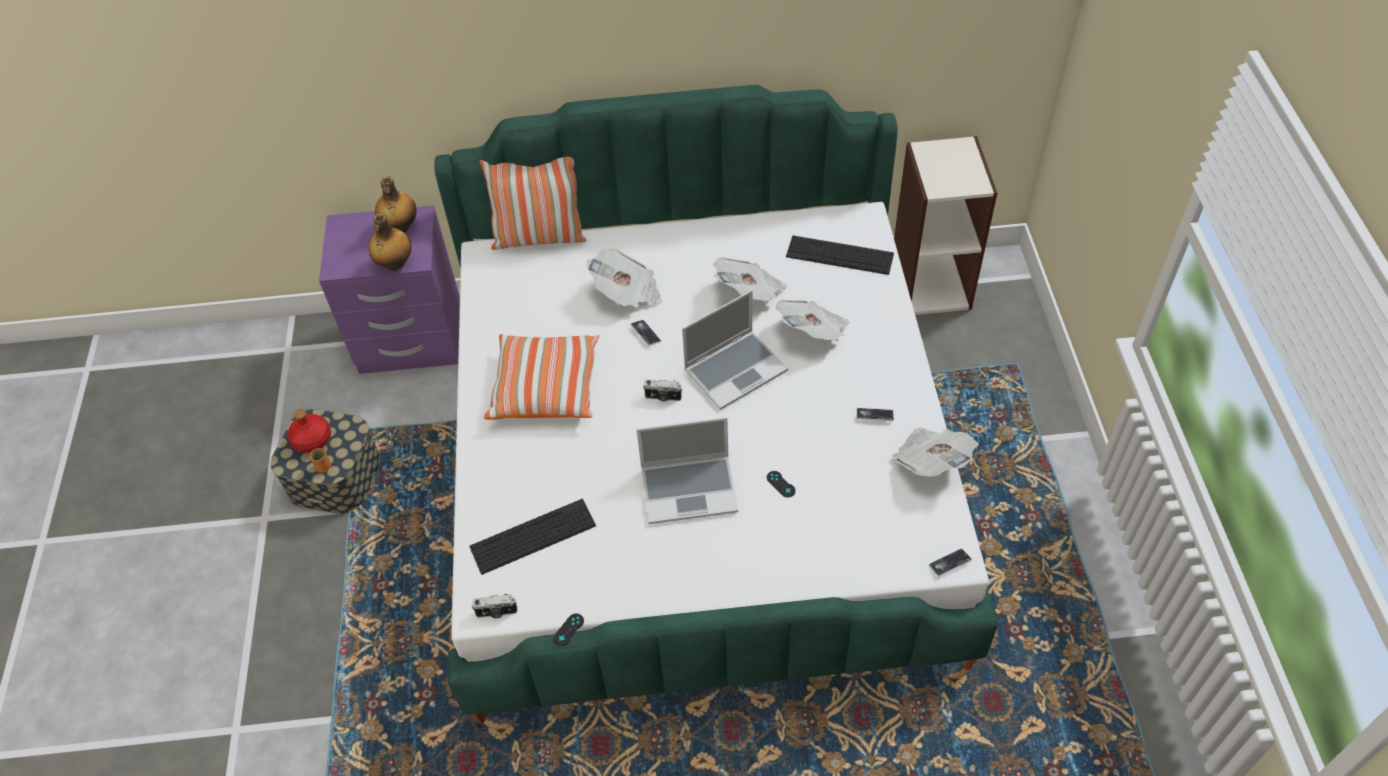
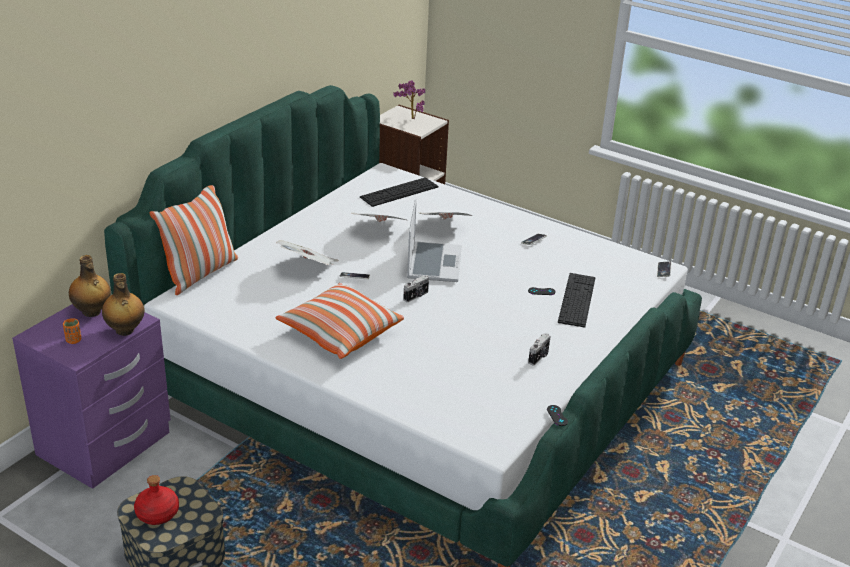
camera: 55 degrees left, 20 degrees down
(323, 467) = (195, 520): orange cup -> orange cup (73, 340)
(496, 613) = (505, 441): camera -> camera (539, 357)
(533, 536) = (460, 397): keyboard -> keyboard (577, 299)
(690, 489) = (503, 322): laptop -> none
(931, 461) = (588, 241): newspaper -> none
(957, 165) = (410, 118): none -> potted plant

